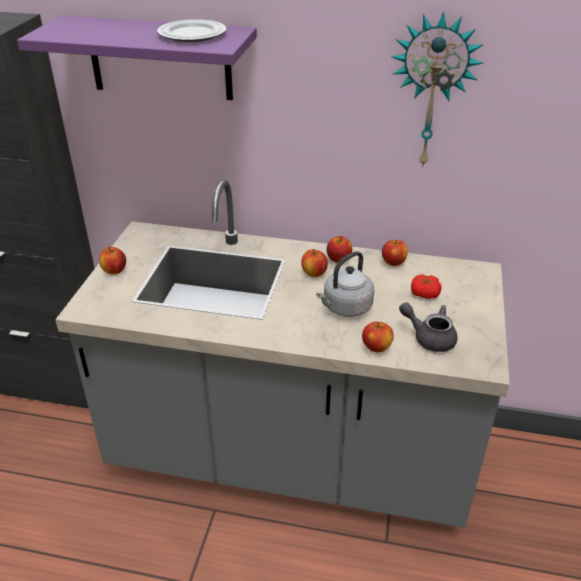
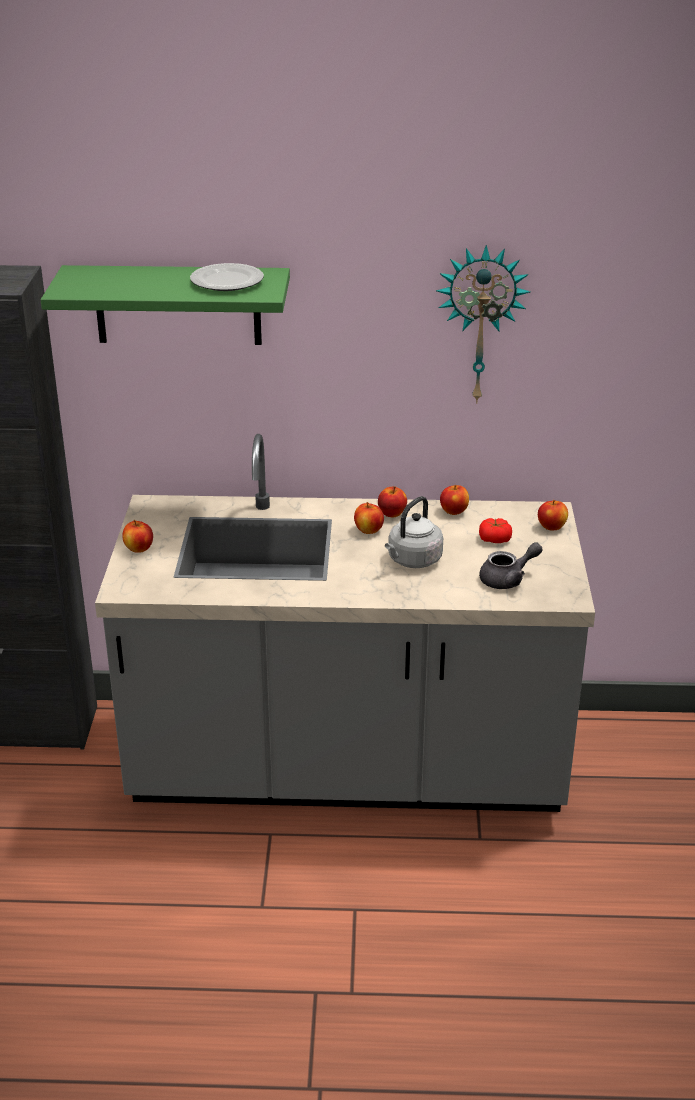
camera: 10 degrees left, 5 degrees down
(160, 58) = (178, 305): purple shelf -> green shelf
(376, 347) = (455, 594): apple -> apple (551, 527)
(429, 337) = (508, 579): grey teapot -> grey teapot turned 135 degrees clockwise

